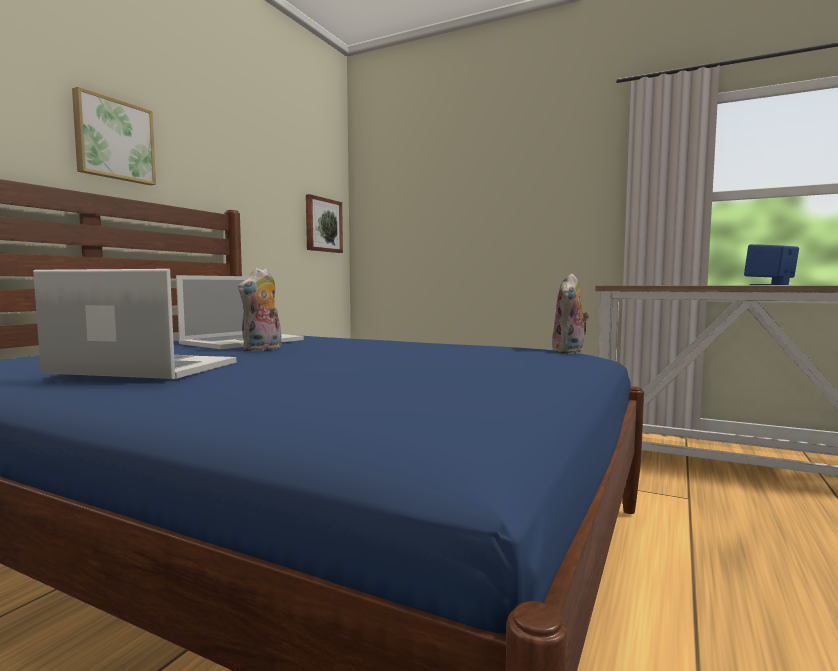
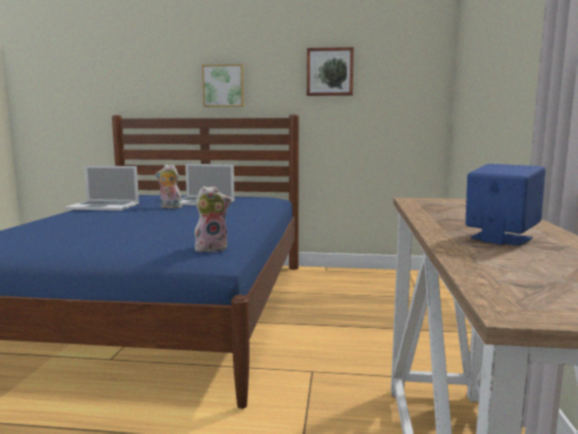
camera: 70 degrees right, 5 degrees up
(143, 368) = (103, 206): laptop -> laptop turned 105 degrees clockwise
(323, 225) = (407, 112): picture -> picture (330, 72)
(569, 352) = (212, 248): plush toy -> plush toy turned 150 degrees clockwise

